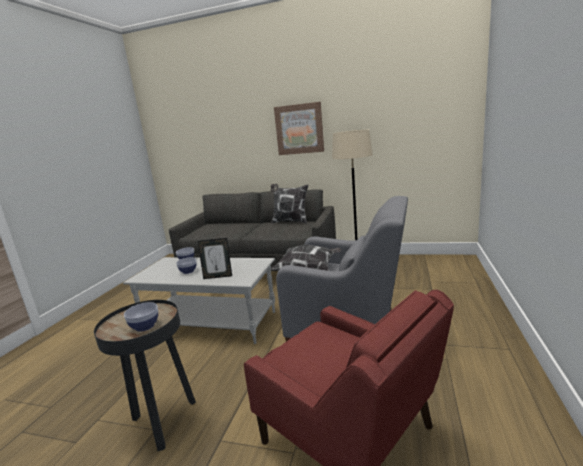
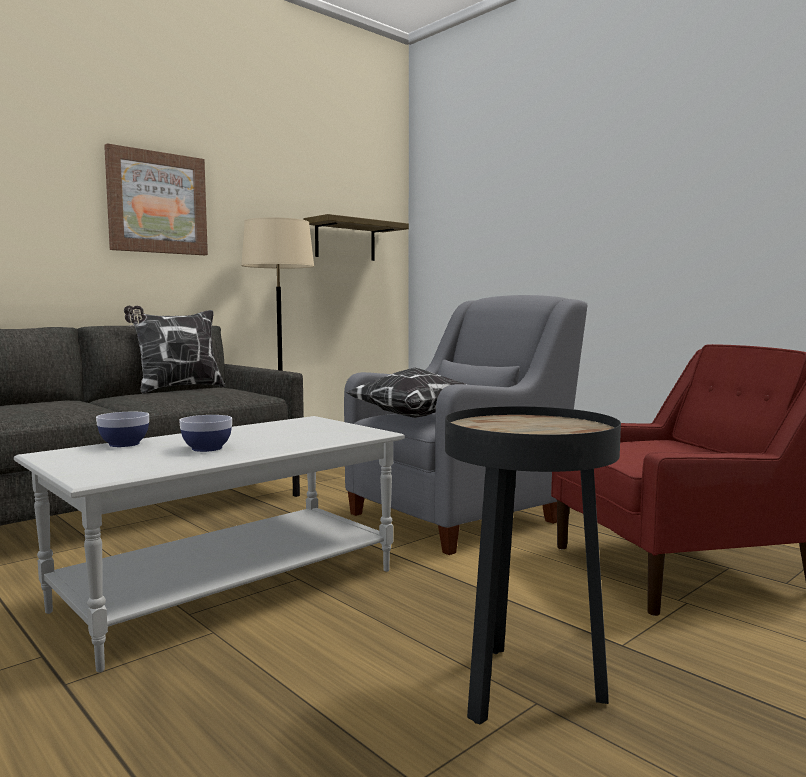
camera: 60 degrees left, 10 degrees down
(144, 326) = (561, 425): bowl -> none
(218, 276) = (305, 439): picture frame -> none
(420, 128) = (345, 240): none -> shelf

